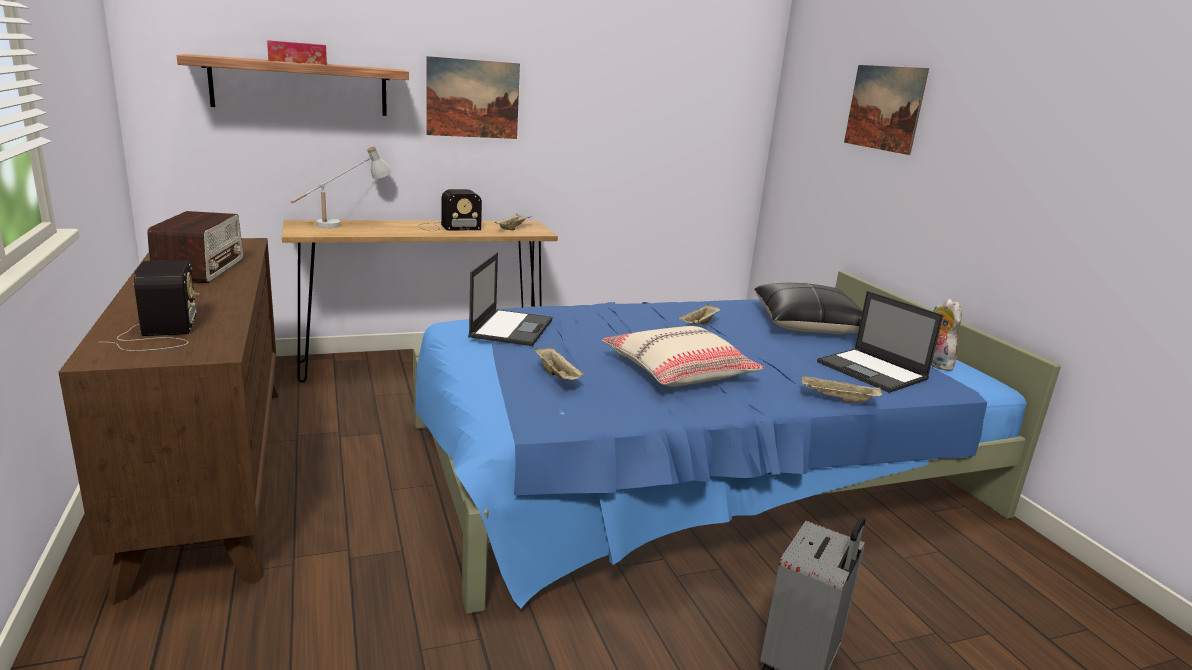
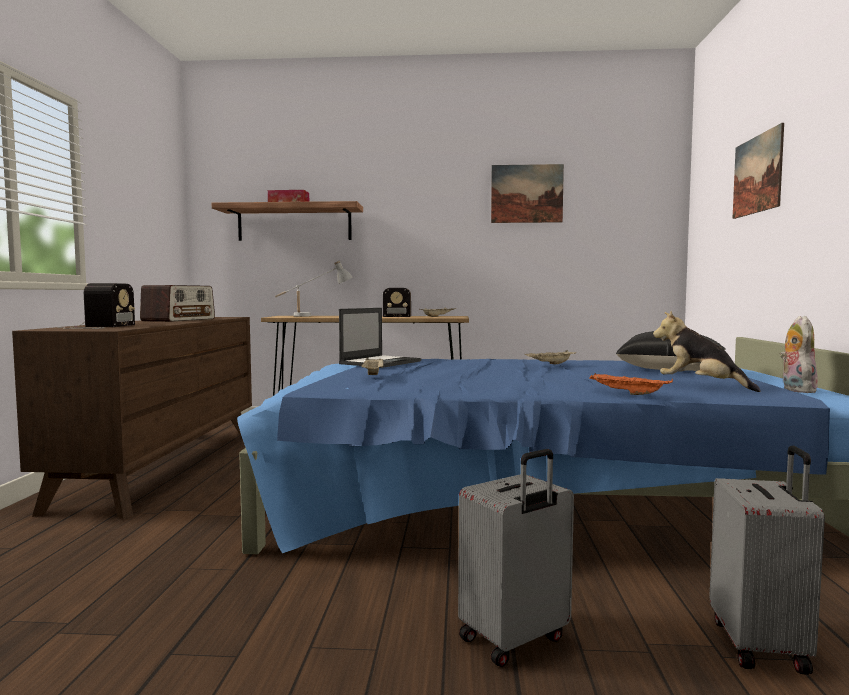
camera: 25 degrees right, 15 degrees down
(473, 98) = (414, 224): picture -> picture (527, 193)
(679, 370) = (488, 378): beige pillow -> none
(837, 399) = (627, 393): beige tray -> orange tray
(873, 371) = (701, 386): laptop -> plush toy
(963, 624) = (761, 645): none -> grey suitcase

